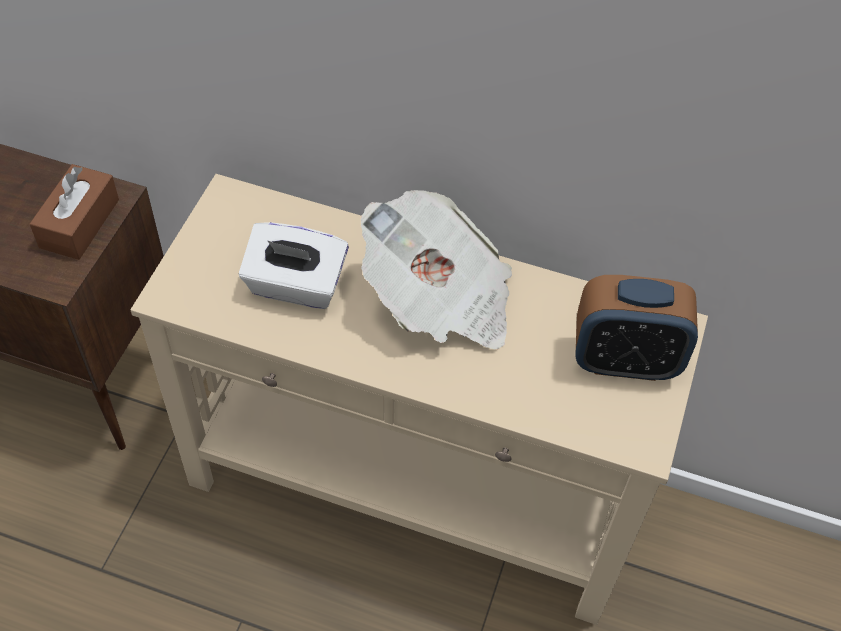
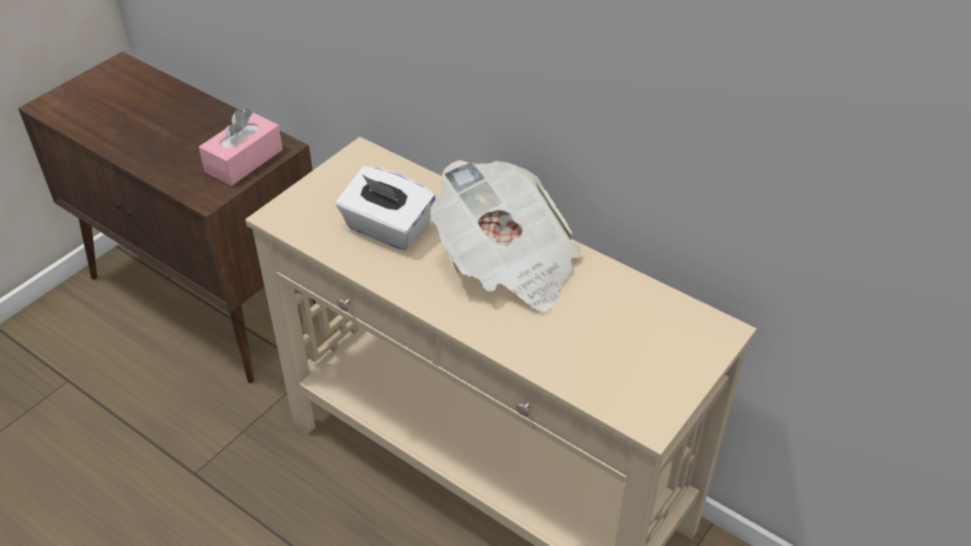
camera: 20 degrees right, 10 degrees down
(79, 223) = (244, 160): brown tissue box -> pink tissue box
(624, 361) = (658, 347): alarm clock -> none

